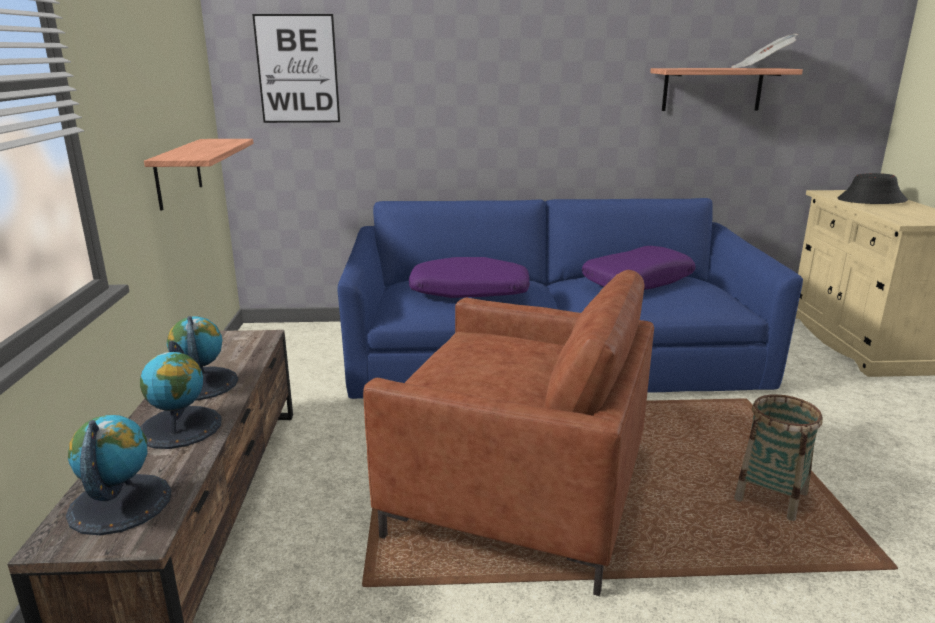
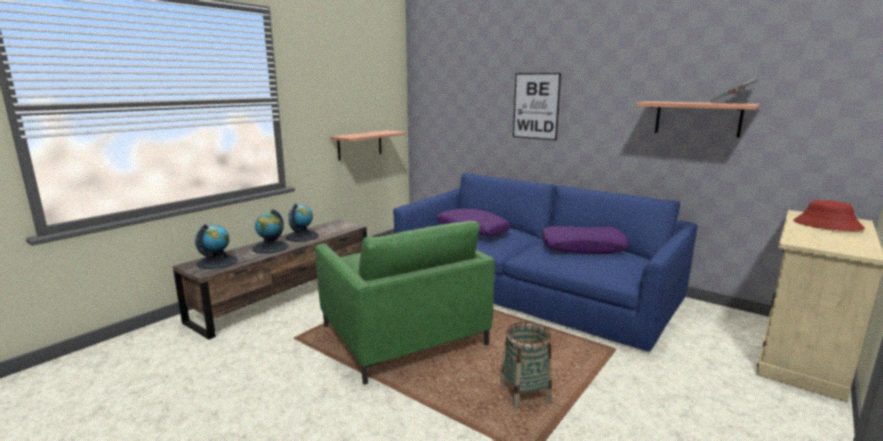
camera: 40 degrees right, 5 degrees down
(297, 69) = (442, 97): picture -> picture (536, 106)
(519, 492) = (403, 335): brown armchair -> green armchair
(871, 200) = (827, 225): black hat -> red hat

